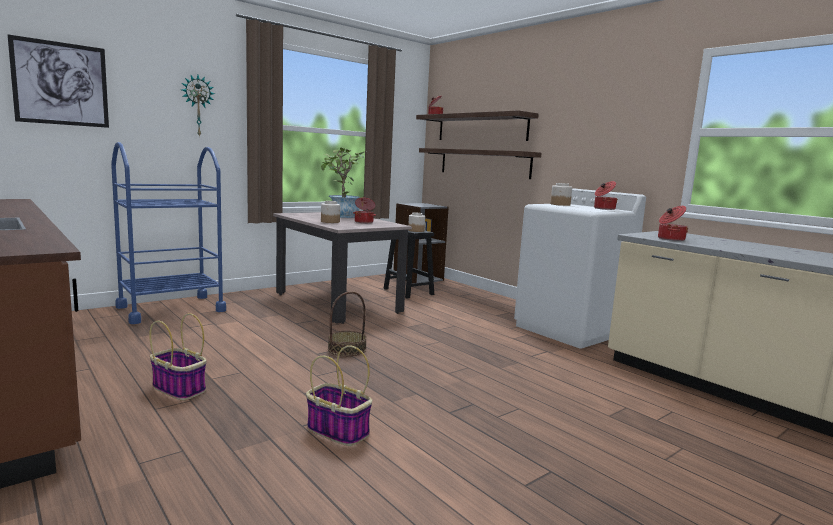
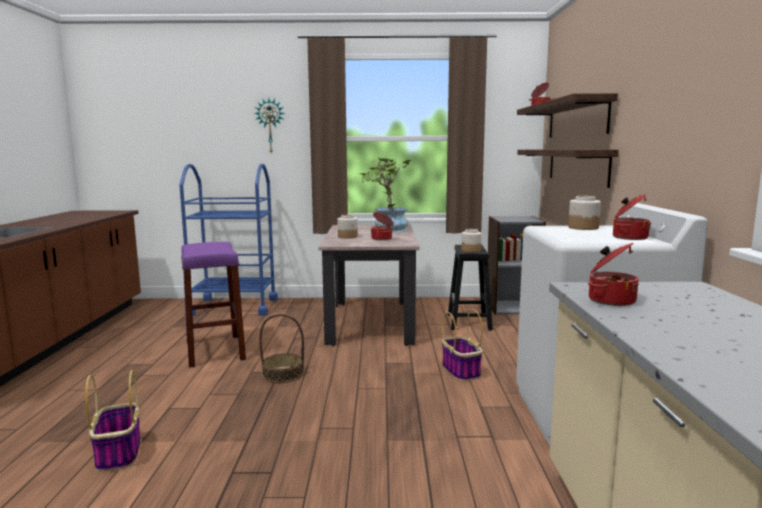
camera: 40 degrees right, 0 degrees up
(61, 83) = (166, 120): picture -> none
(180, 389) = (109, 378): basket -> basket (461, 371)
(242, 346) = (215, 350): none -> purple stool

